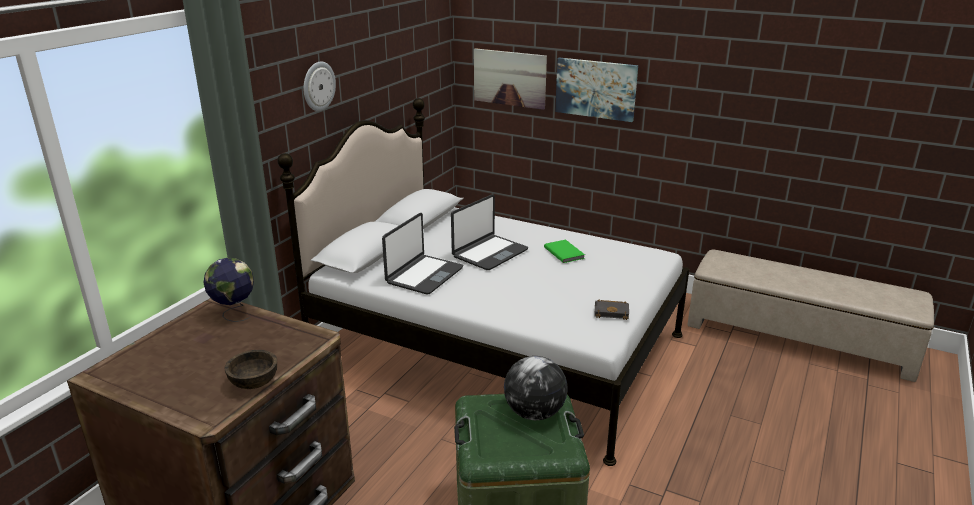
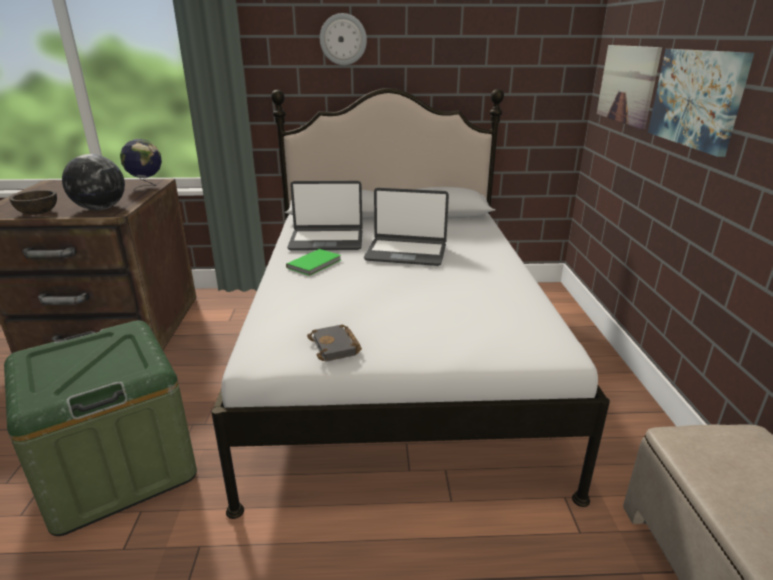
camera: 60 degrees right, 0 degrees up
(534, 413) = (117, 365): globe -> globe (100, 209)
(564, 252) = (463, 286): green book -> green book (315, 264)

